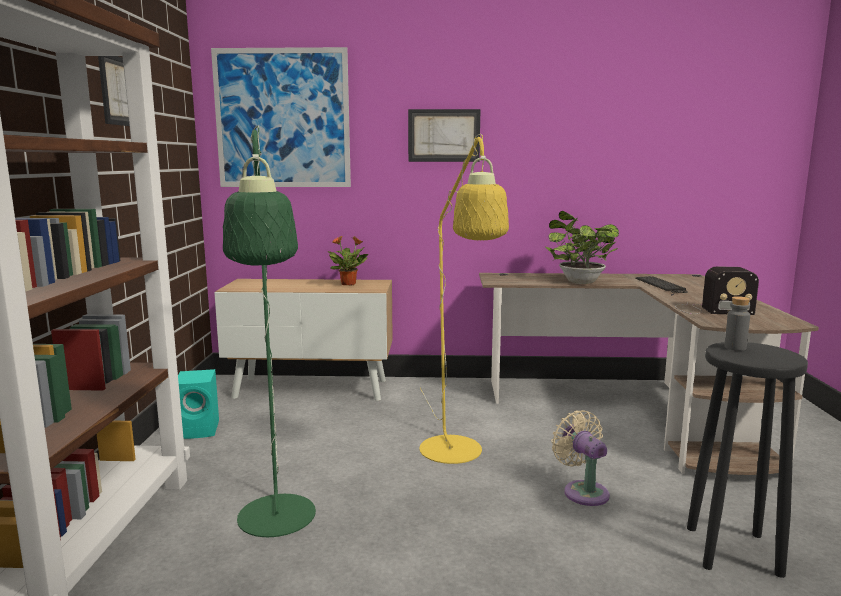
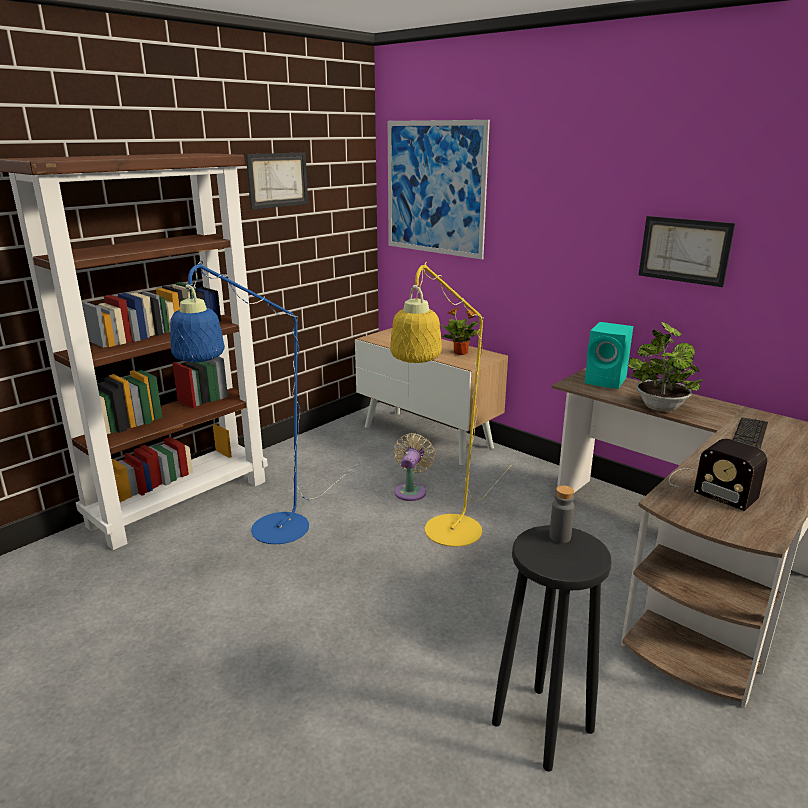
camera: 40 degrees right, 10 degrees up
(200, 430) = (316, 446): turquoise speaker -> turquoise speaker (607, 381)
(278, 526) = (271, 536): green floor lamp -> blue floor lamp
(444, 135) = (569, 216): picture -> picture (684, 250)
(583, 491) = (500, 613): beige fan -> beige fan (411, 490)

